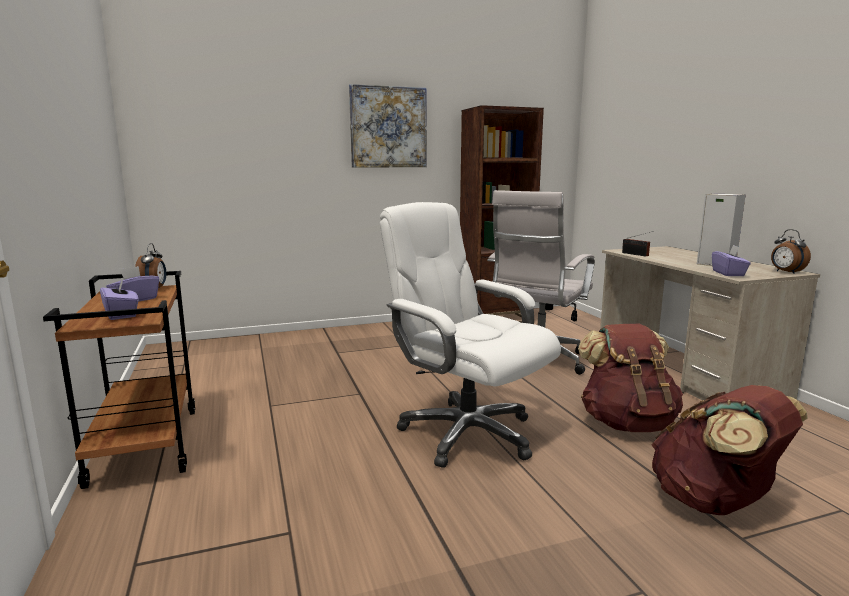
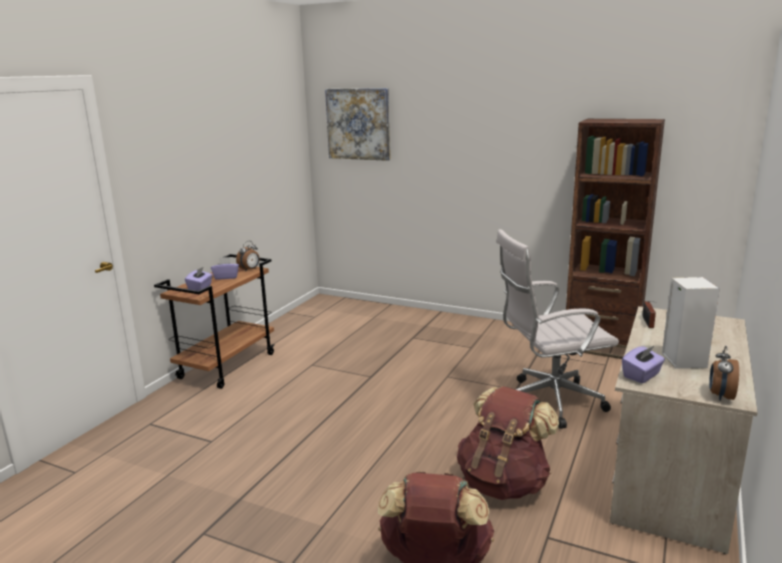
camera: 45 degrees right, 5 degrees up
(388, 127) = (508, 136): picture -> picture (358, 124)
(466, 433) = (380, 433): white office chair -> none

